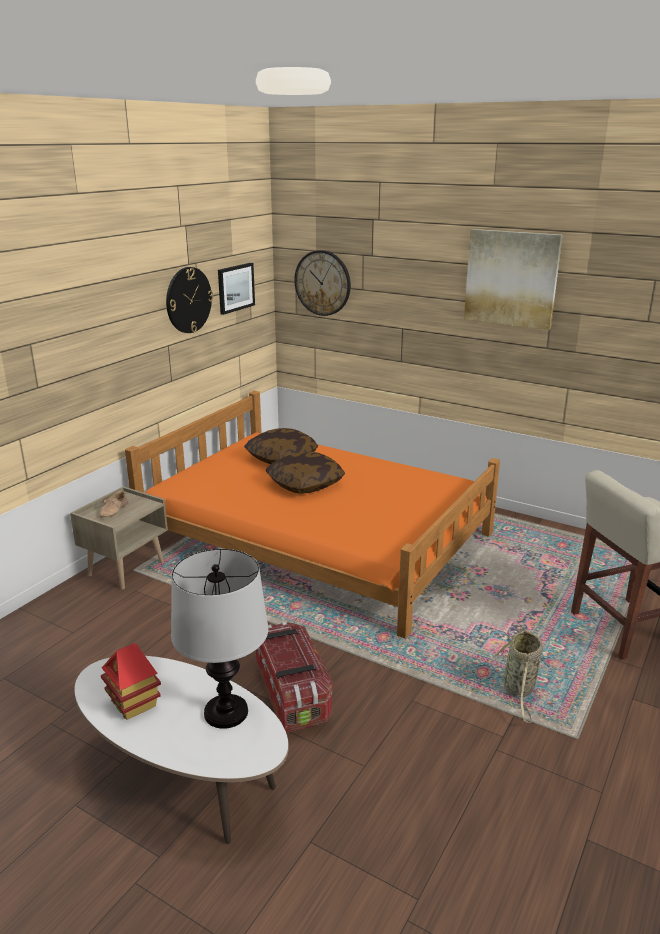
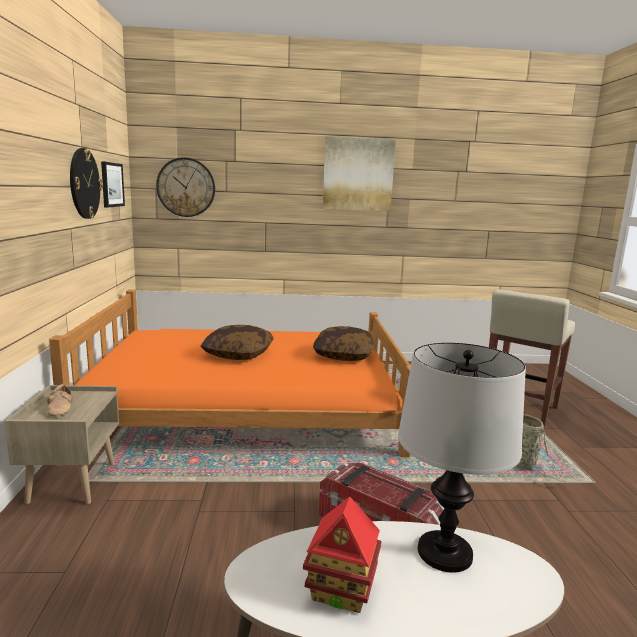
camera: 35 degrees left, 10 degrees down
(281, 457) = (189, 341): pillow -> pillow (344, 355)

